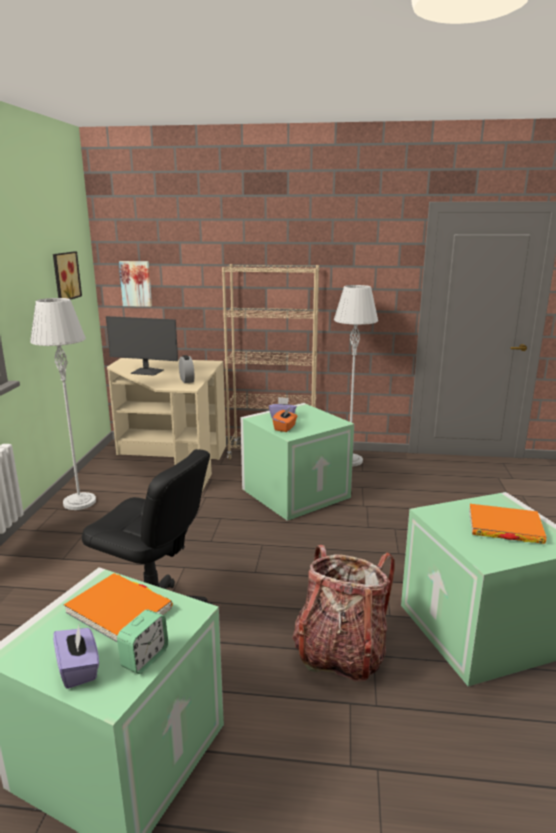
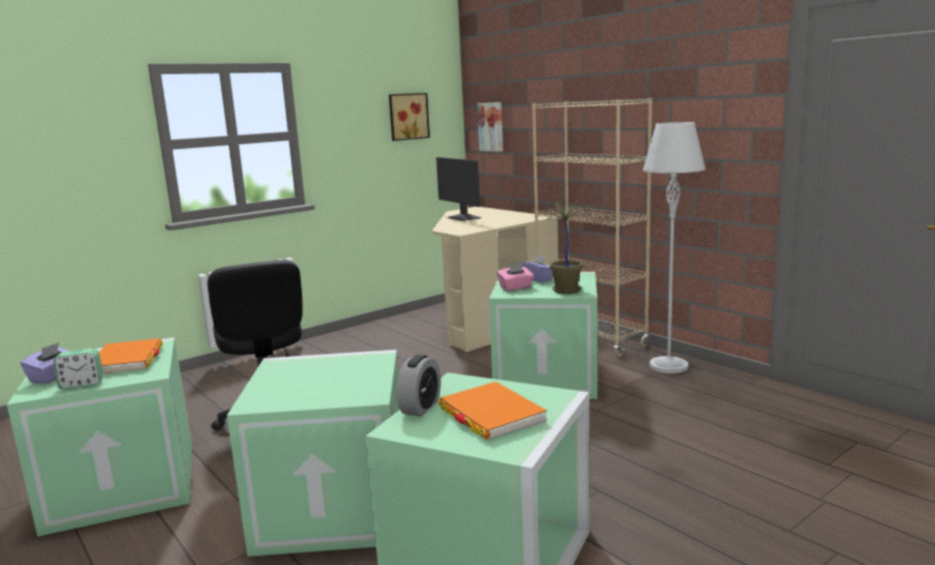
camera: 45 degrees right, 5 degrees down
(79, 502) = (366, 334): grey floor lamp -> none
(187, 380) = (475, 227): alarm clock -> alarm clock (420, 407)
(285, 428) = (515, 288): orange tissue box -> pink tissue box
(324, 422) = (566, 291): none -> potted plant
(340, 652) = (337, 506): backpack -> green storage box

